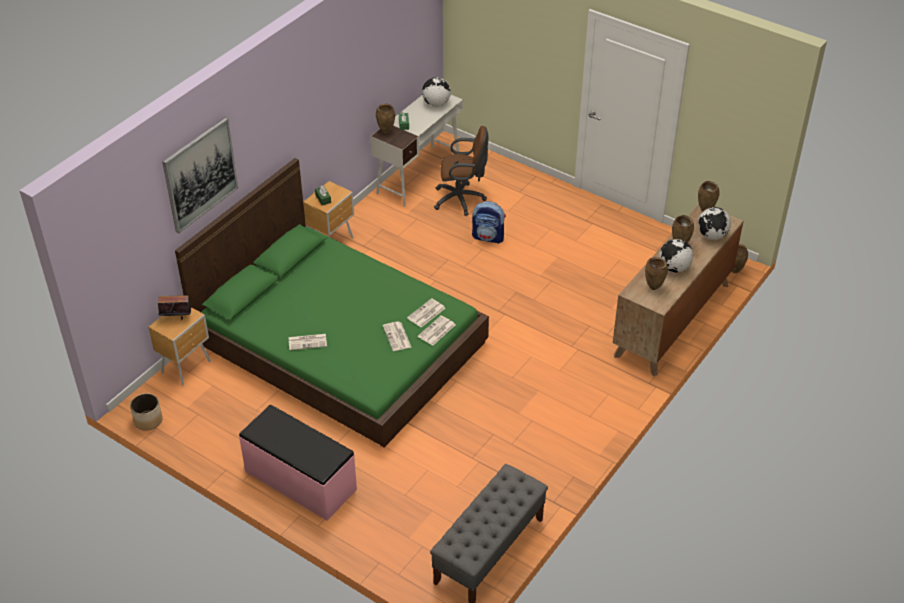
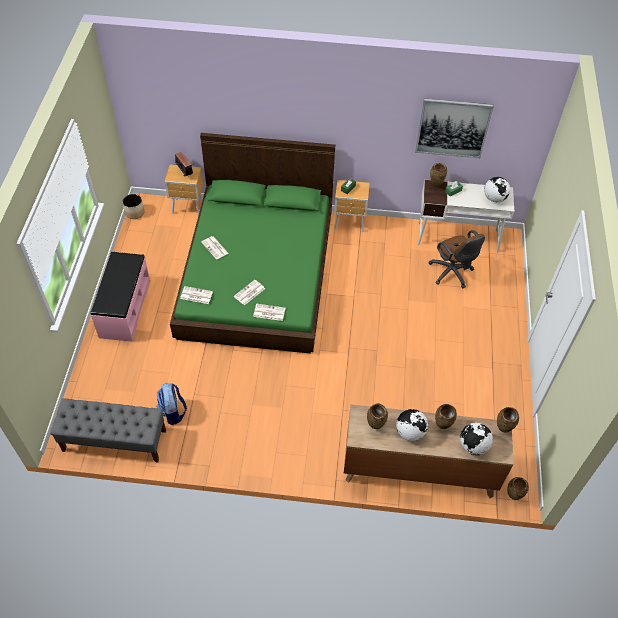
camera: 60 degrees right, 10 degrees up
(200, 174) = (236, 98): picture -> picture (452, 128)
(426, 314) = (283, 299): newspaper -> newspaper (196, 295)
(488, 237) = (423, 308): backpack -> backpack (173, 412)

